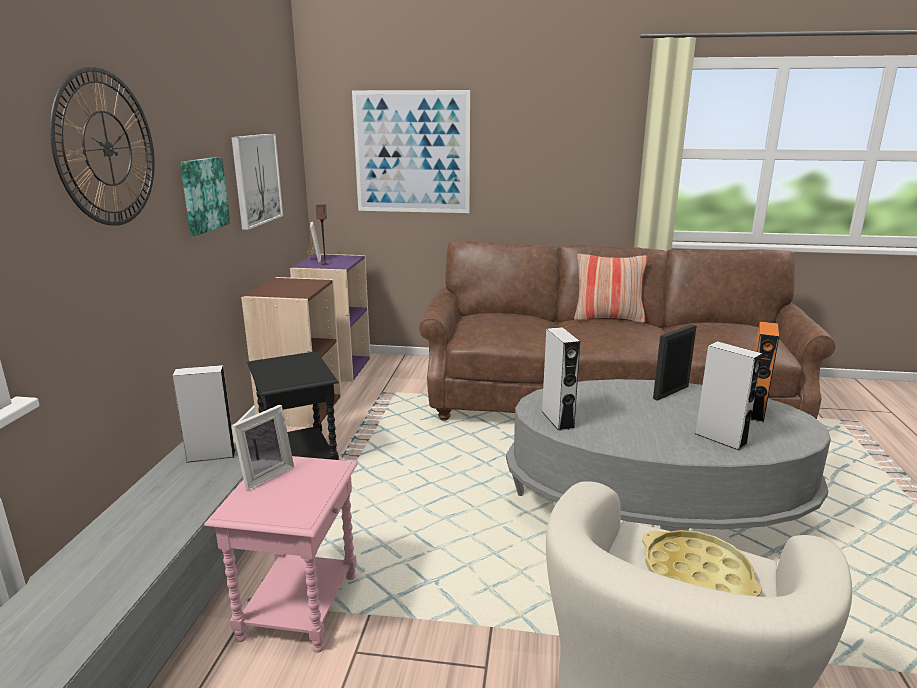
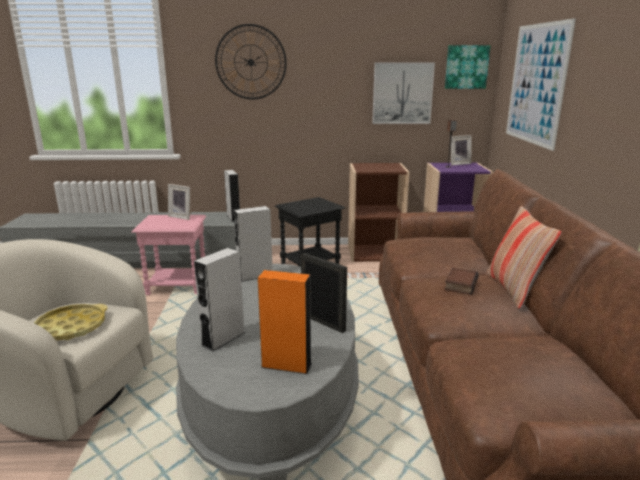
camera: 80 degrees right, 0 degrees up
(203, 194) = (330, 94): picture -> picture (466, 67)
(605, 329) = (460, 284): none -> book

